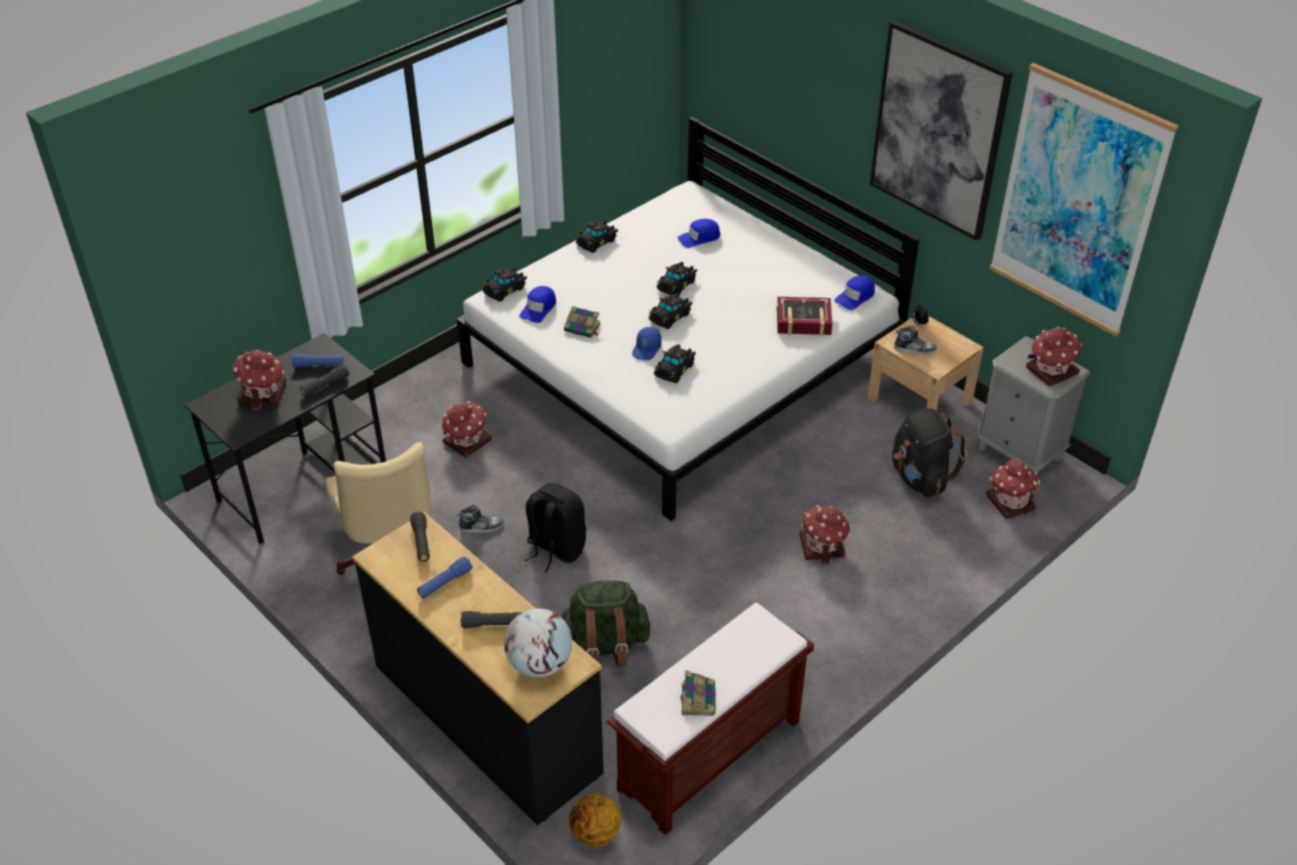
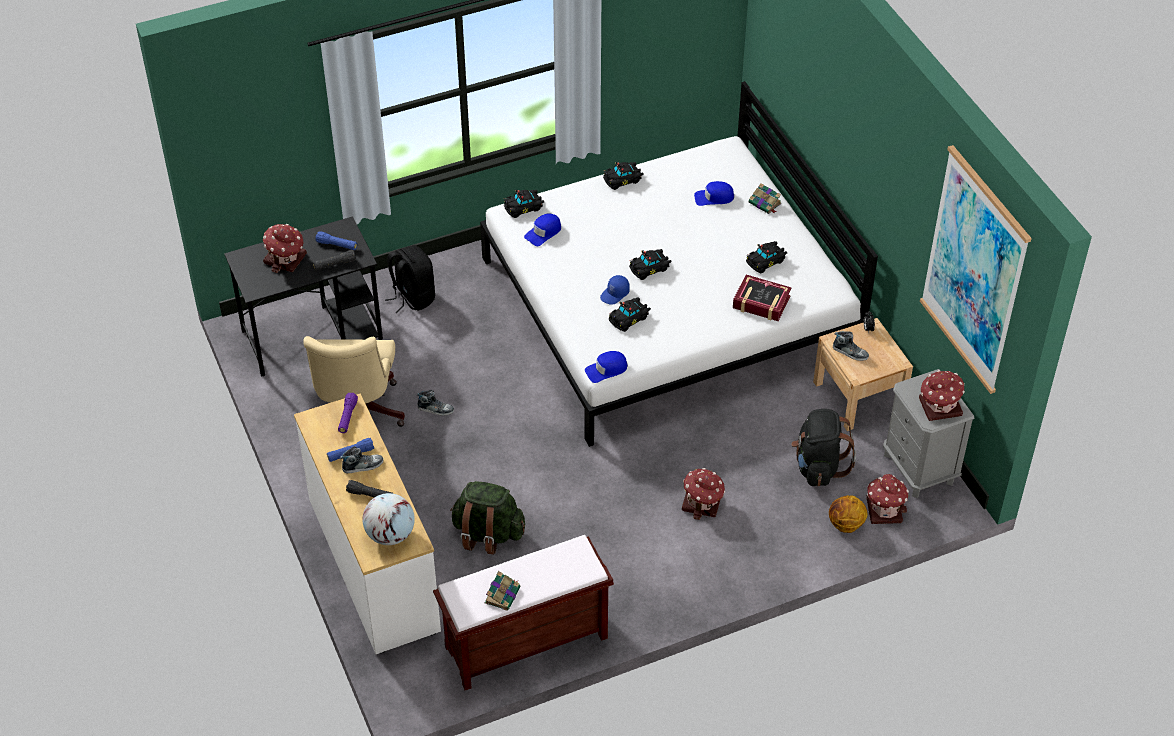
camera: 20 degrees right, 5 degrees up
(421, 542) = (347, 417): black flashlight -> purple flashlight
(466, 442) = (455, 332): toy house -> none
(466, 592) = (362, 465): none -> shoe
(485, 719) = (372, 565): black dresser -> white dresser
(555, 548) = (485, 444): black backpack -> black backpack (412, 297)
(583, 328) = (571, 260): book -> book (765, 203)
(595, 834) = (414, 673): basketball -> basketball (845, 525)
(677, 284) = (671, 239): black toy car -> black toy car (766, 261)
(855, 297) = (820, 290): blue cap -> blue cap (606, 370)
(938, 131) = (896, 171): picture -> none

